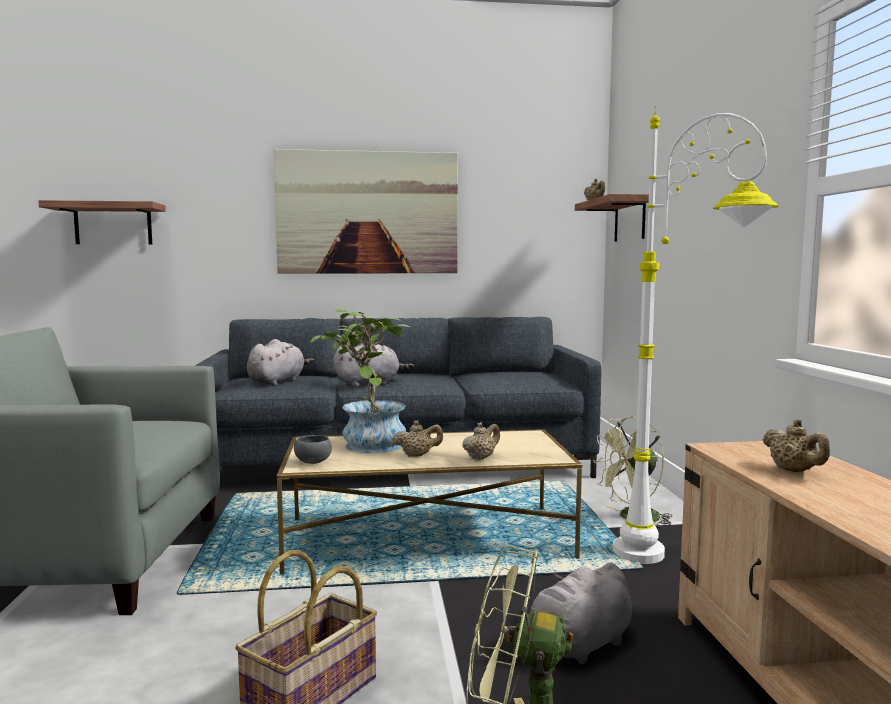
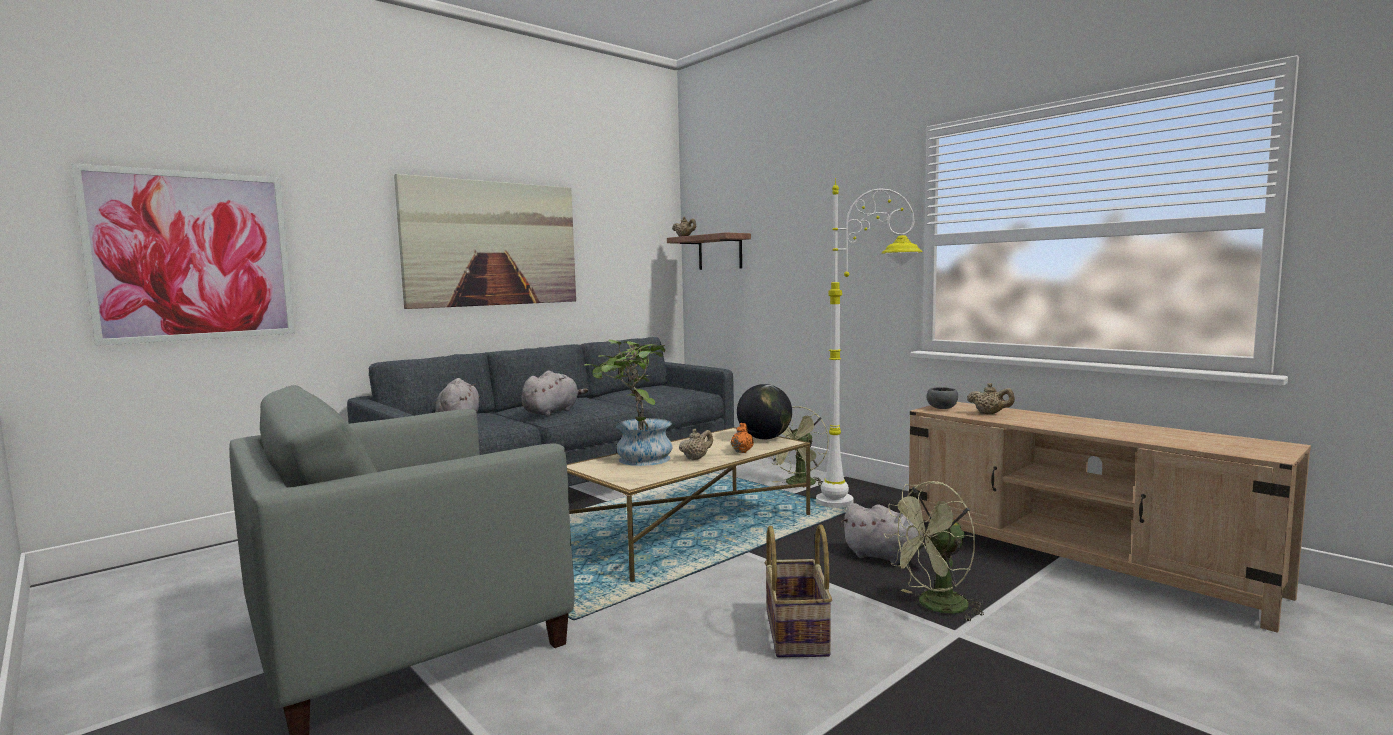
camera: 35 degrees left, 0 degrees up
(113, 224) = (192, 256): shelf -> picture
(312, 462) = (633, 478): grey bowl -> grey bowl (942, 408)
(481, 458) = (742, 451): beige teapot -> orange teapot
(541, 448) = (764, 438): none -> globe
(578, 646) = (886, 557): grey plush toy -> grey plush toy turned 75 degrees counterclockwise

